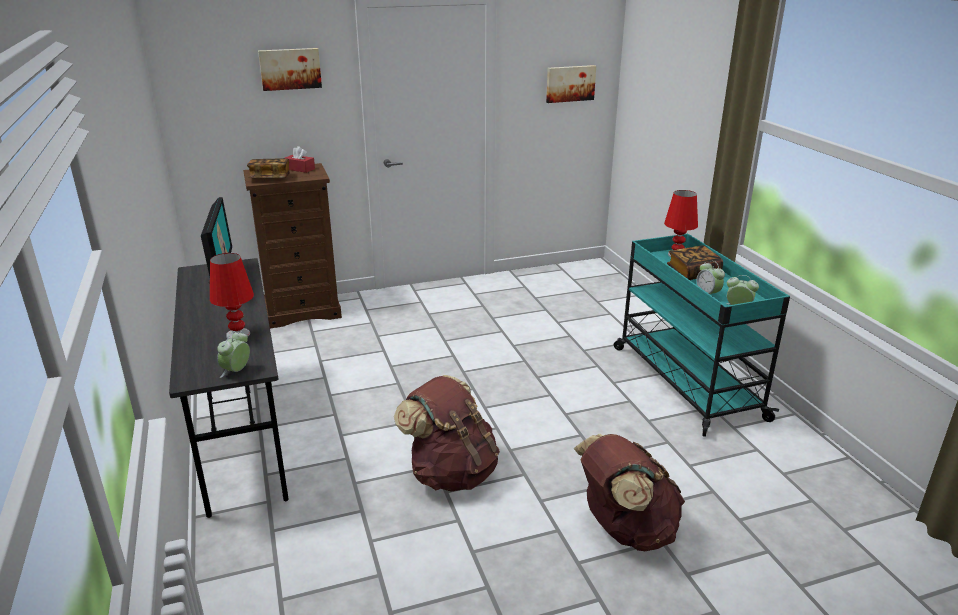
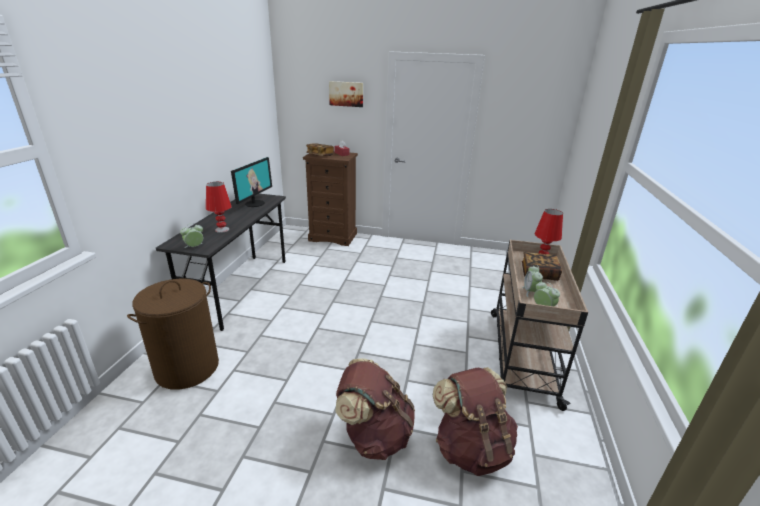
camera: 30 degrees right, 0 degrees up
(297, 570) = (187, 368): none -> brown laundry basket
(451, 473) = (312, 351): brown backpack -> brown backpack (471, 448)
(570, 83) = (533, 125): picture -> none
(685, 381) = (521, 354): turquoise cart -> beige cart

